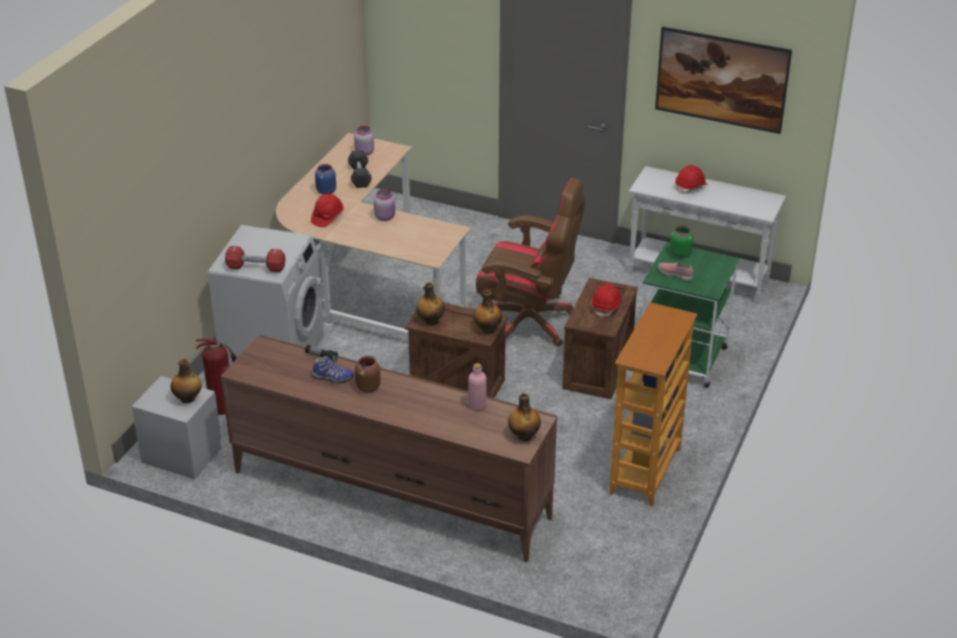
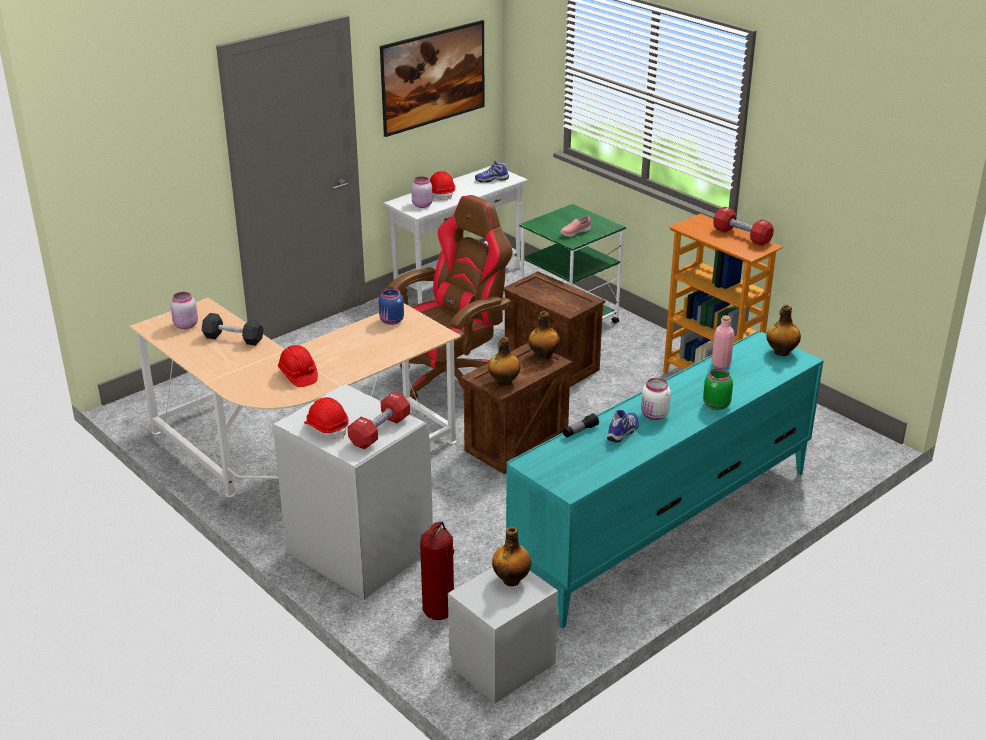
camera: 65 degrees left, 5 degrees down
(325, 191) = (240, 365): blue jar -> blue jar (391, 321)
(367, 387) = (654, 415): brown jar -> white jar
(385, 217) = (334, 342): pink jar -> pink jar (422, 205)
(389, 495) = (664, 528): brown cabinet -> turquoise cabinet
(607, 307) = (556, 291): red hard hat -> red hard hat (327, 428)
(665, 347) = (742, 236): none -> red dumbbell
(679, 254) = (544, 223): green jar -> green jar (715, 405)
(749, 203) = (491, 179): none -> shoe

